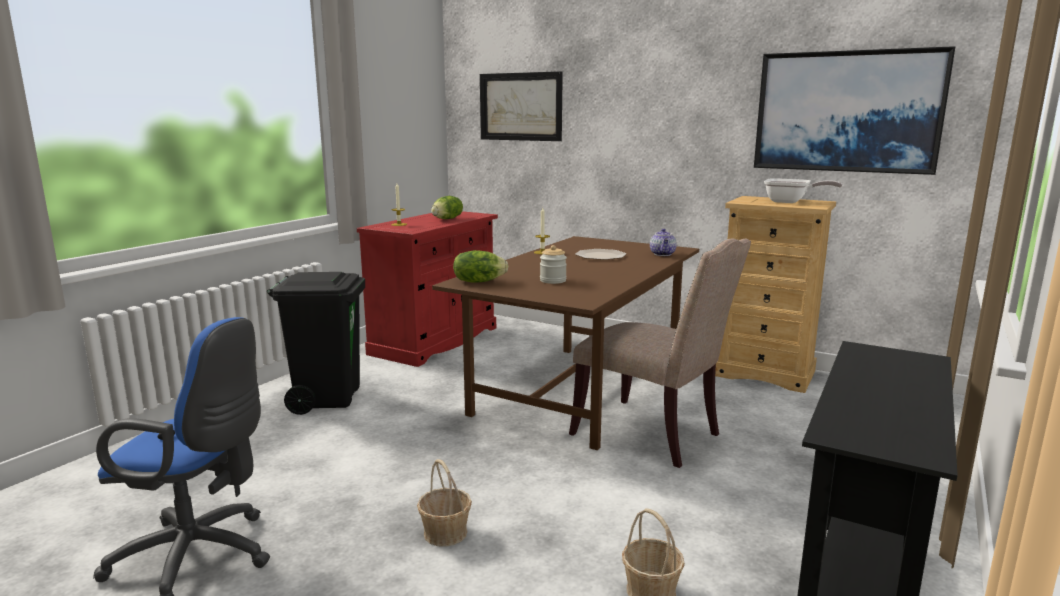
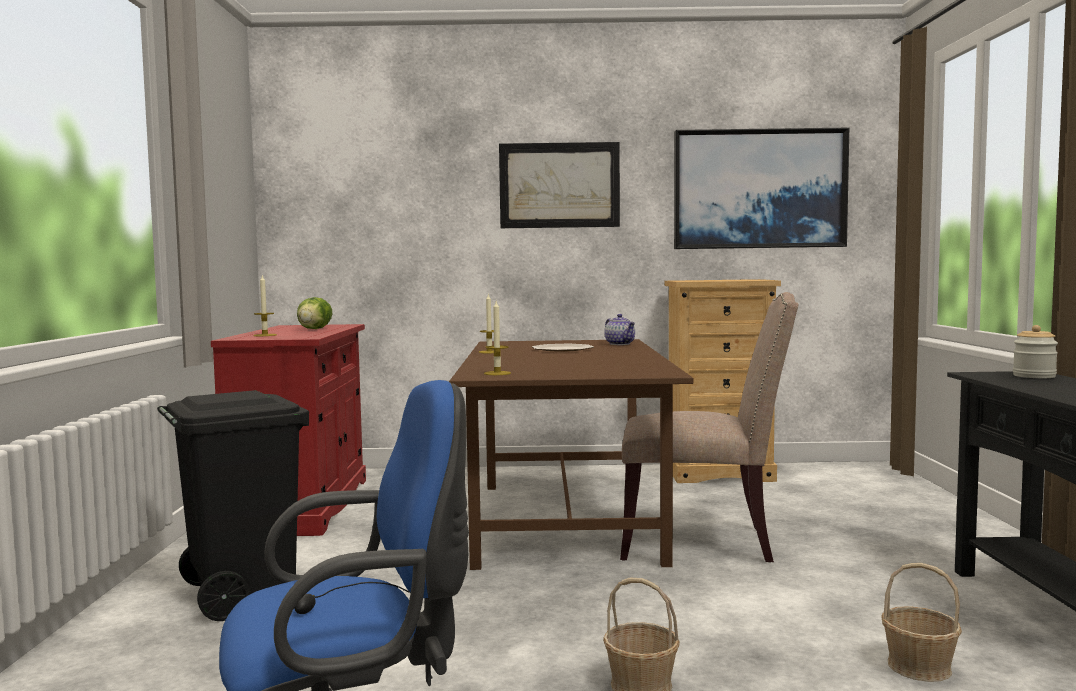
camera: 30 degrees left, 10 degrees down
(478, 281) = (497, 373): lettuce -> candle
(520, 106) = (375, 188): picture -> picture (559, 185)
(553, 280) = (578, 366): jar -> jar (1034, 376)
(791, 202) = (729, 280): frying pan -> none

